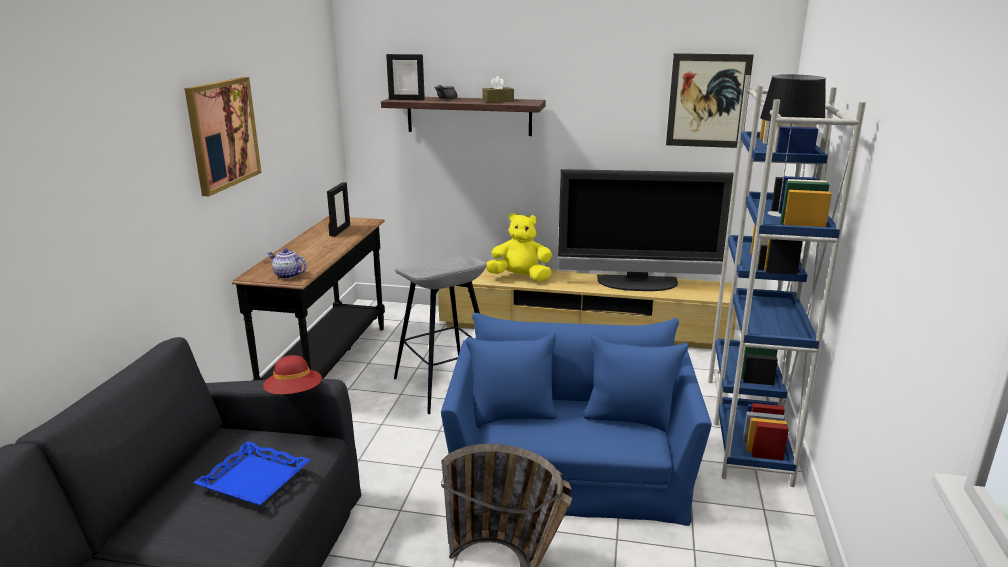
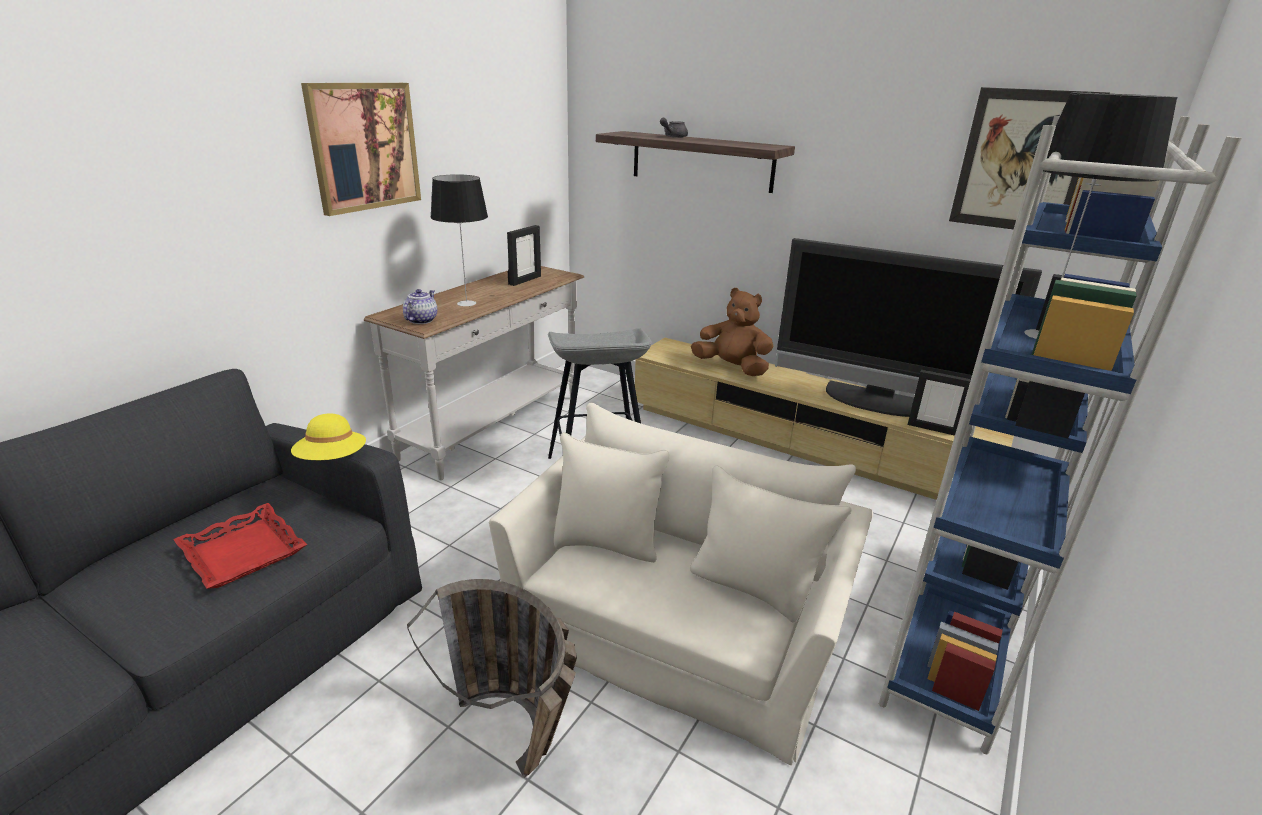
camera: 20 degrees right, 5 degrees up
(254, 480) = (242, 552): blue tray -> red tray
(287, 275) = (421, 320): teapot -> teapot turned 60 degrees clockwise
(294, 394) = (332, 460): red hat -> yellow hat
(310, 256) = (466, 303): none -> table lamp
(329, 365) = (494, 427): black console table -> white console table
(407, 99) = (627, 134): picture frame -> picture frame (933, 428)
(498, 101) = (731, 143): brown tissue box -> none
(520, 277) = (732, 368): yellow plush toy -> brown plush toy
(571, 469) = (677, 628): blue armchair -> beige armchair

